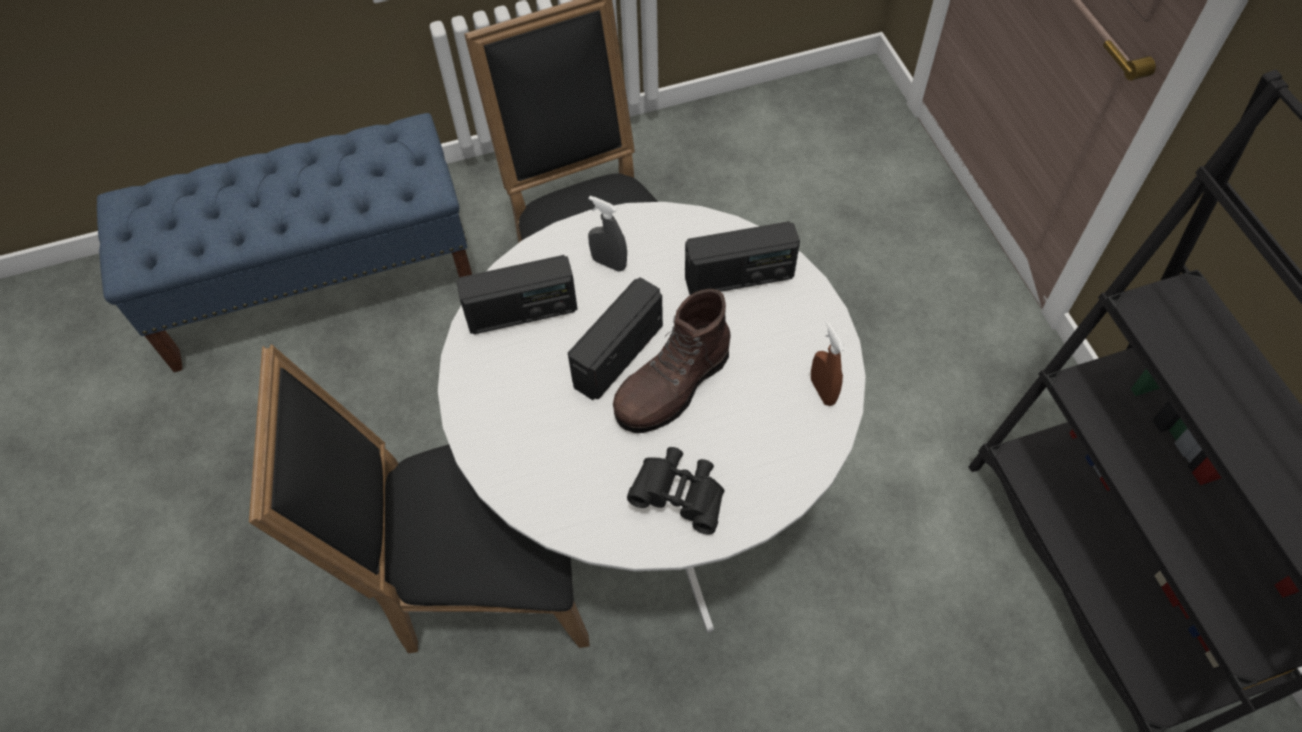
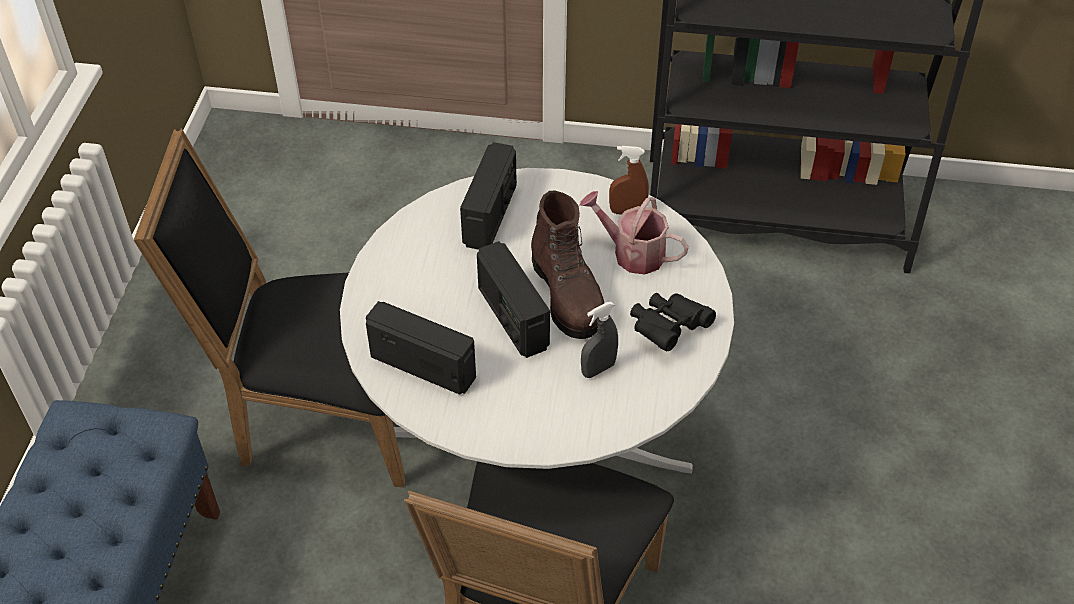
camera: 65 degrees left, 10 degrees down
(522, 313) = (423, 365): radio -> radio turned 75 degrees counterclockwise
(609, 263) = (414, 288): grey spray bottle -> grey spray bottle (598, 369)
(766, 419) = (632, 253): none -> watering can

